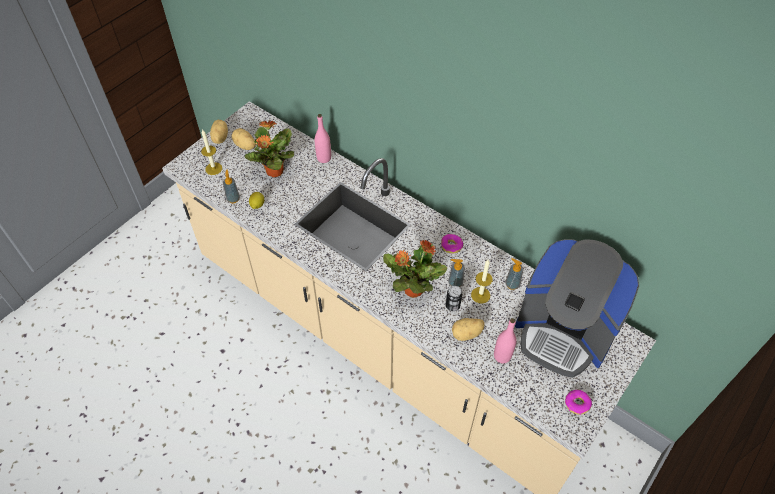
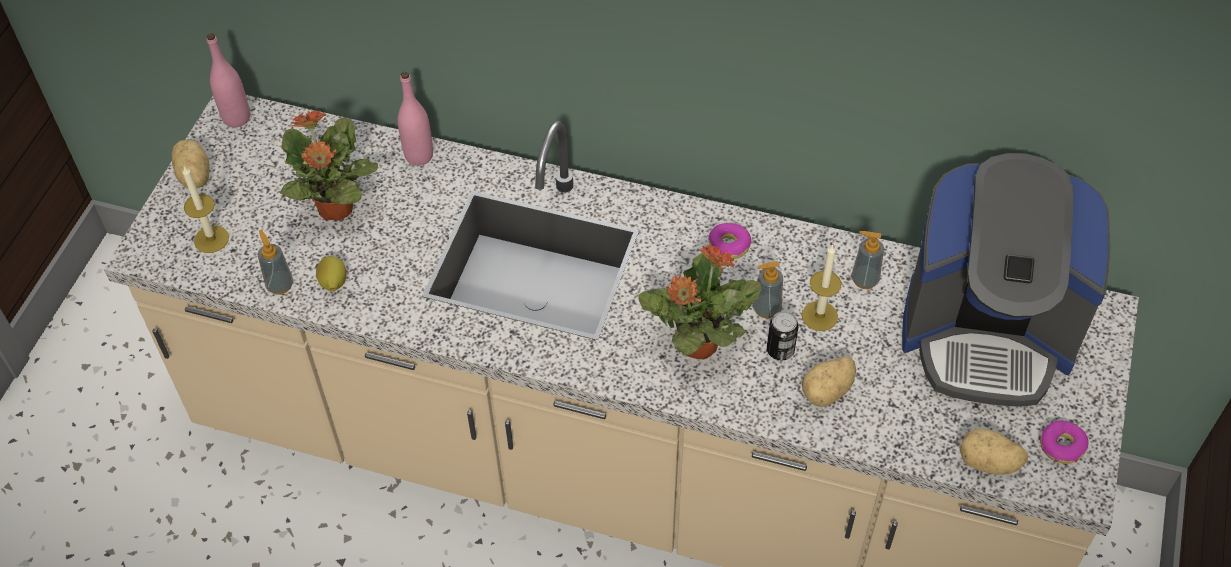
camera: 20 degrees left, 0 degrees up
(245, 146) = (252, 177): potato -> potato (988, 463)
(502, 356) = (904, 409): pink bottle -> pink bottle (236, 118)

